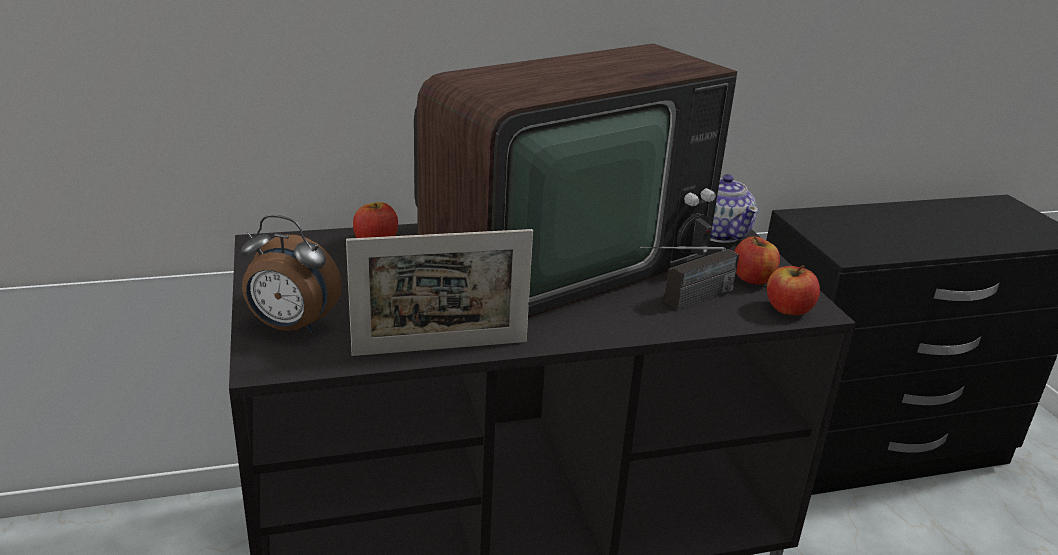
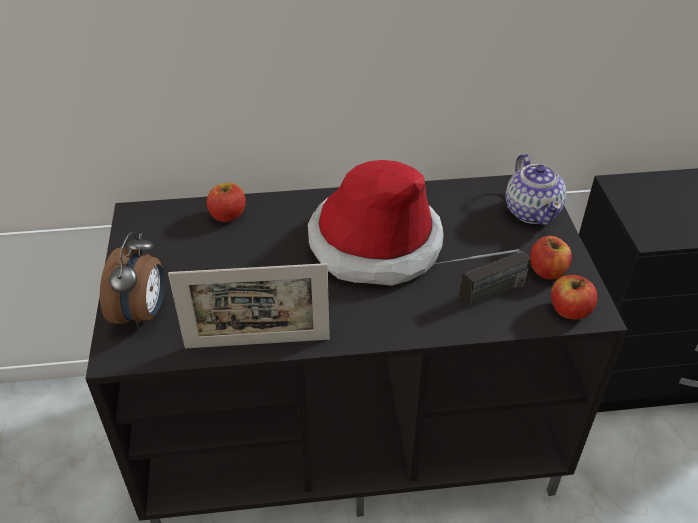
camera: 10 degrees right, 15 degrees up
(291, 327) = (143, 313): alarm clock -> alarm clock turned 105 degrees counterclockwise
(554, 261) = (374, 243): television -> hat

